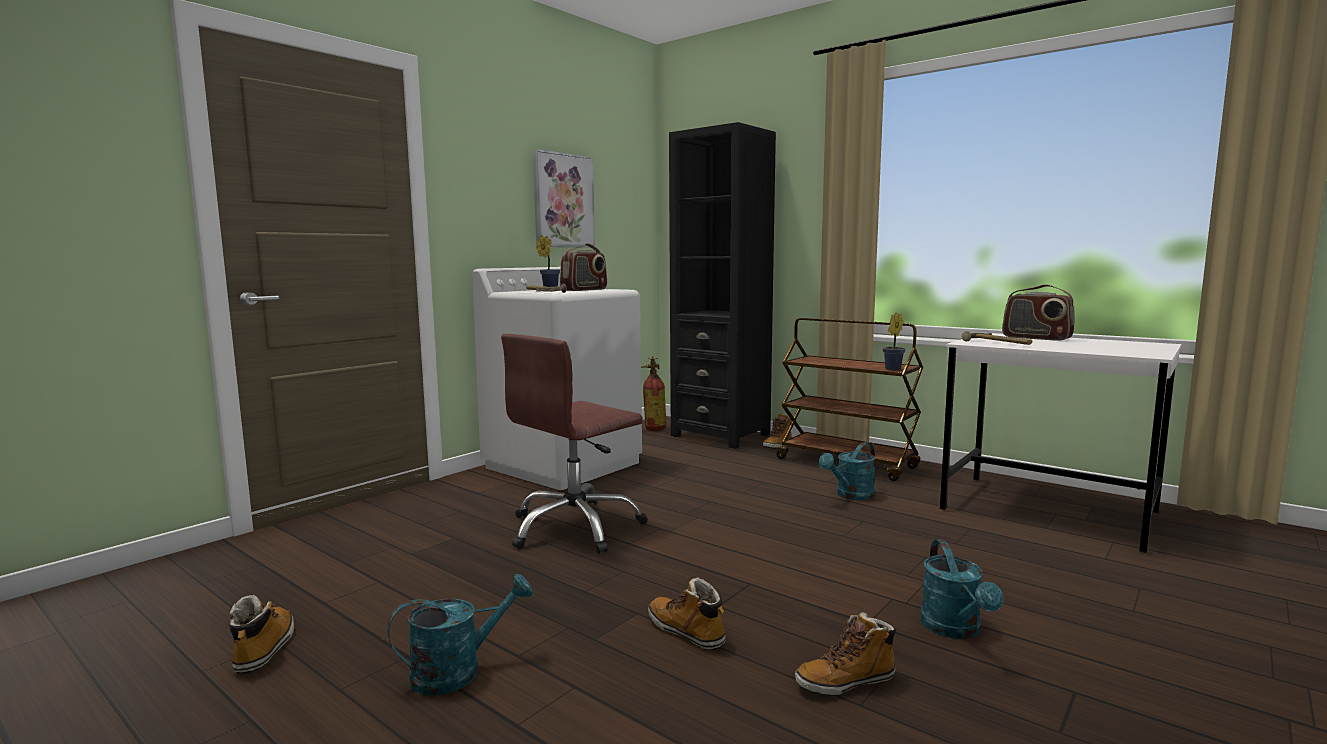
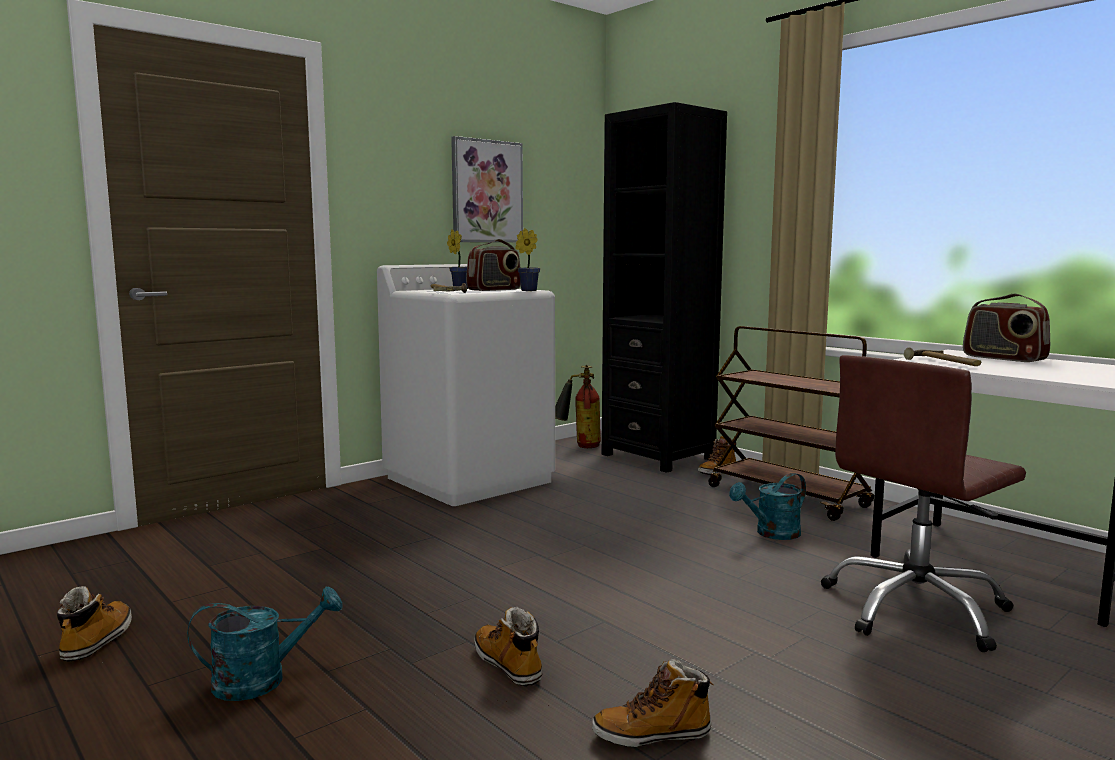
camera: 10 degrees right, 0 degrees up
(575, 528) = (448, 547): brown office chair -> brown office chair (916, 609)
(891, 369) = (834, 389): potted plant -> potted plant (526, 290)
(955, 630) = (810, 693): turquoise watering can -> none

